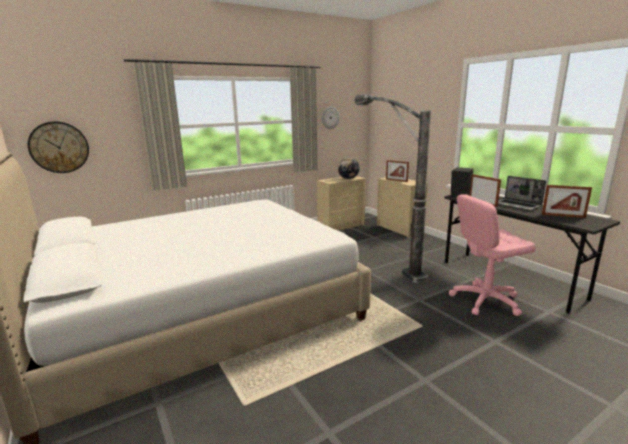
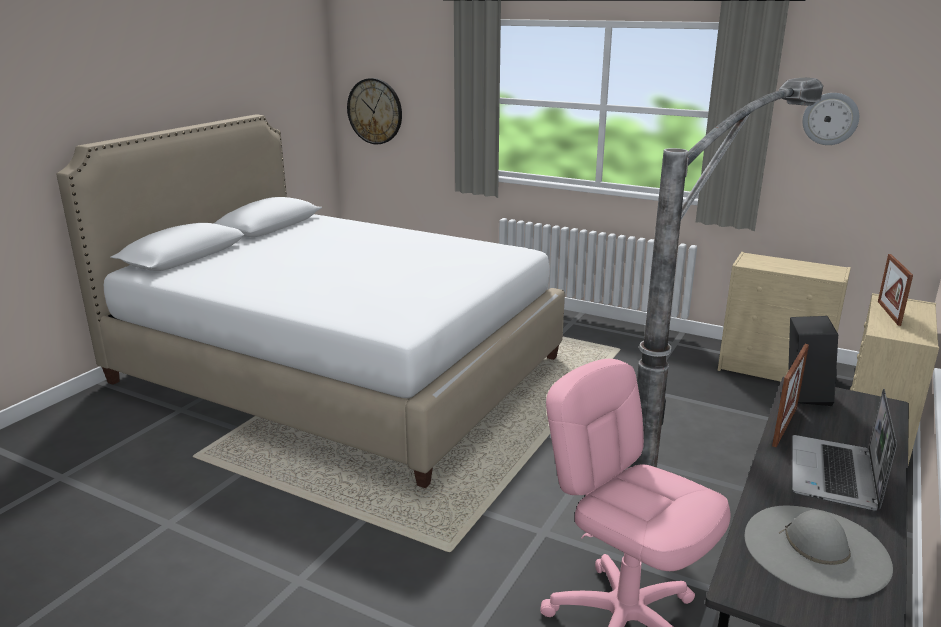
camera: 60 degrees right, 5 degrees up
(348, 178) = (807, 271): globe -> none
(563, 216) = (816, 550): picture frame -> grey hat

